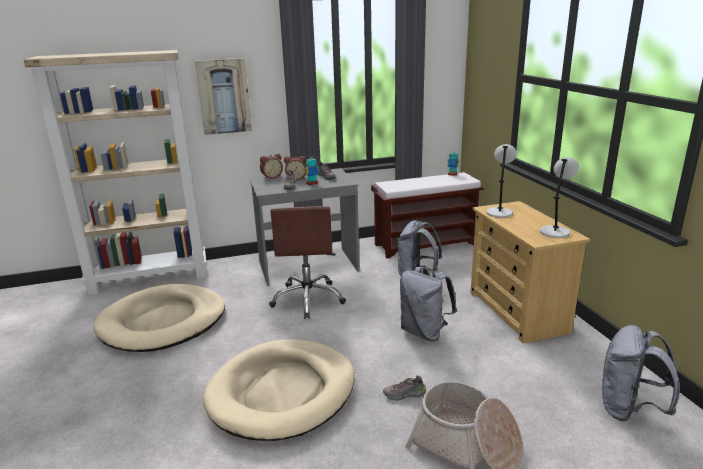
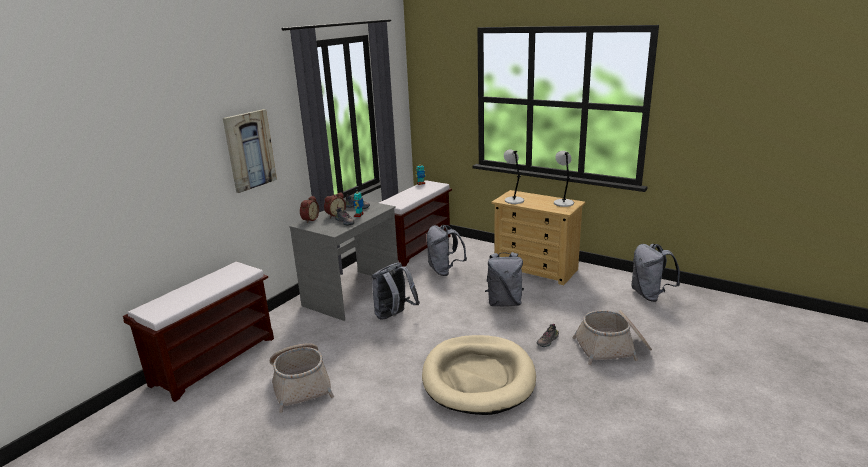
camera: 40 degrees left, 0 degrees up
(150, 277) = (215, 360): beige bookcase -> brown bench
(163, 322) = (301, 384): beige dog bed -> basket
(308, 299) = (394, 316): brown office chair -> grey backpack

